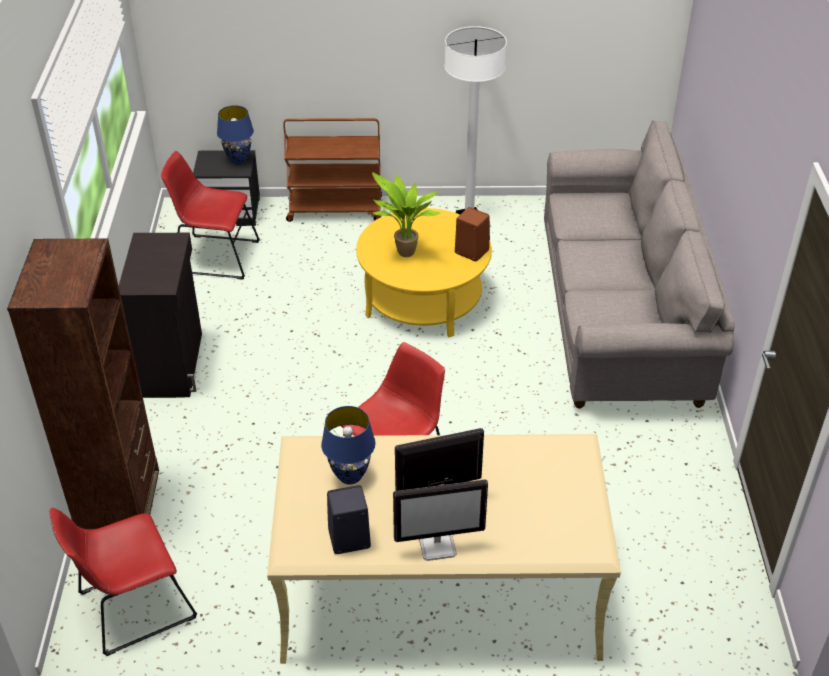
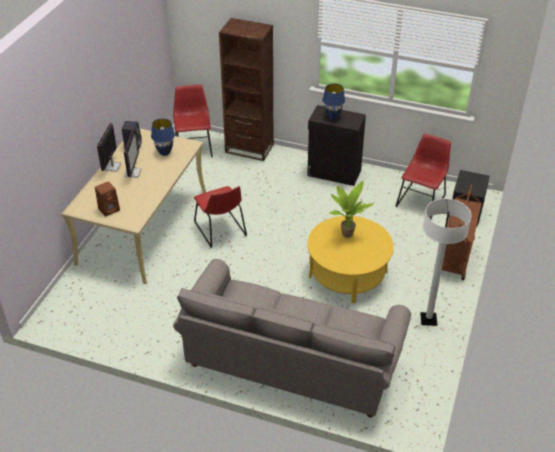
camera: 110 degrees right, 0 degrees up
(238, 160) = (473, 189): blue table lamp -> blue table lamp (332, 117)
(470, 251) = (337, 261): brown speaker -> brown speaker (109, 209)

